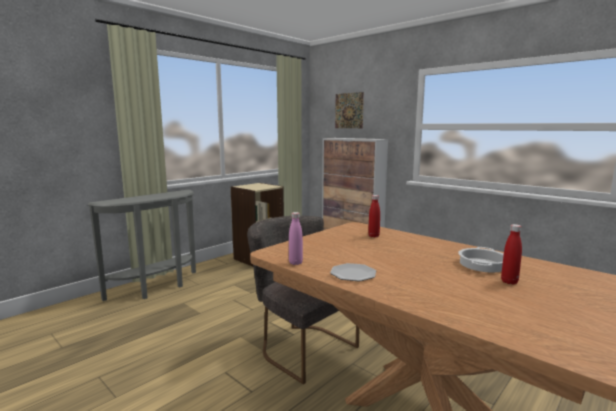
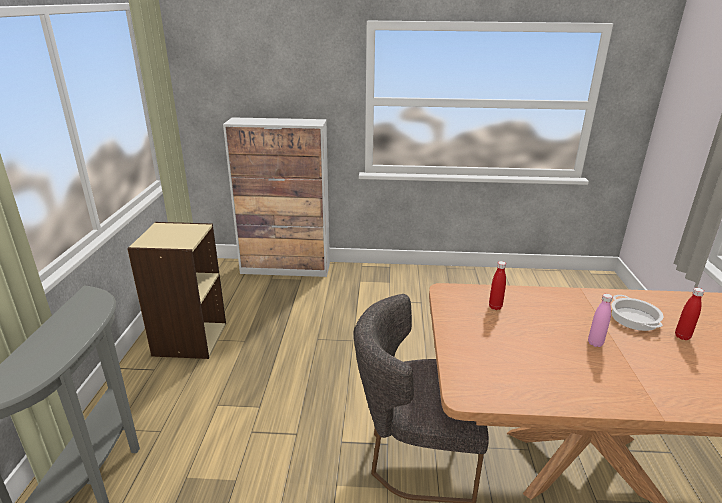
camera: 40 degrees left, 15 degrees up
(295, 263) = (520, 399): pink bottle -> pink bottle (595, 343)
(349, 110) = (251, 74): picture -> none
(353, 274) = (591, 389): plate -> none

